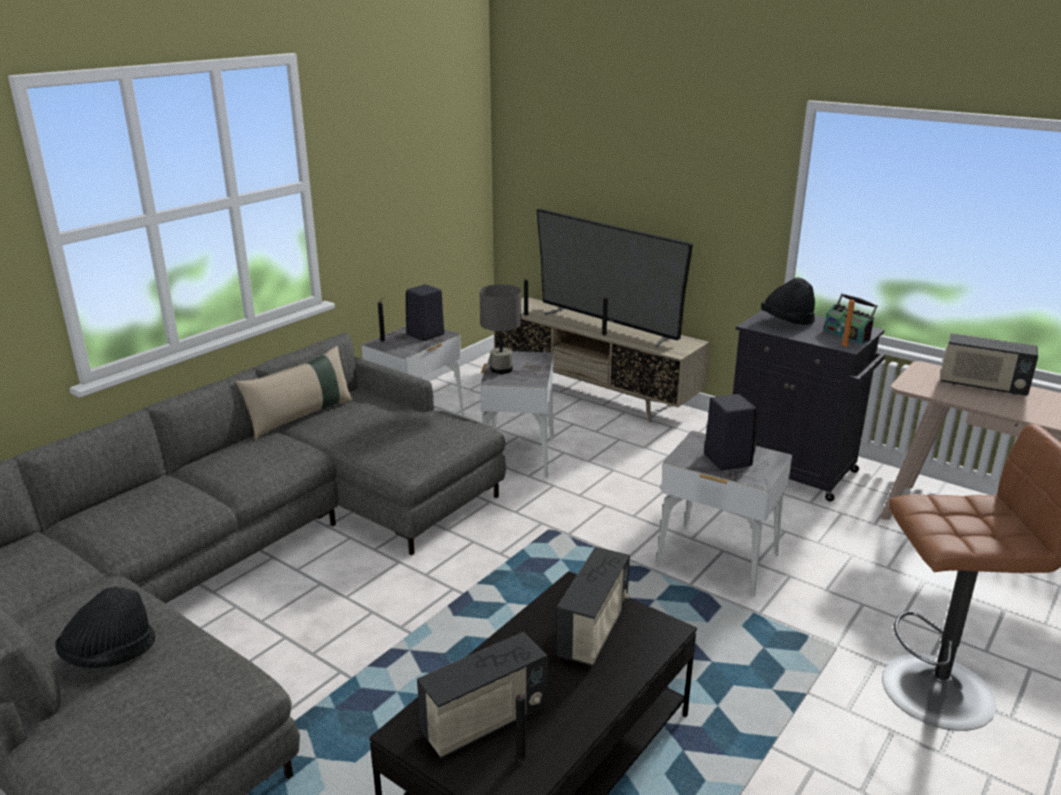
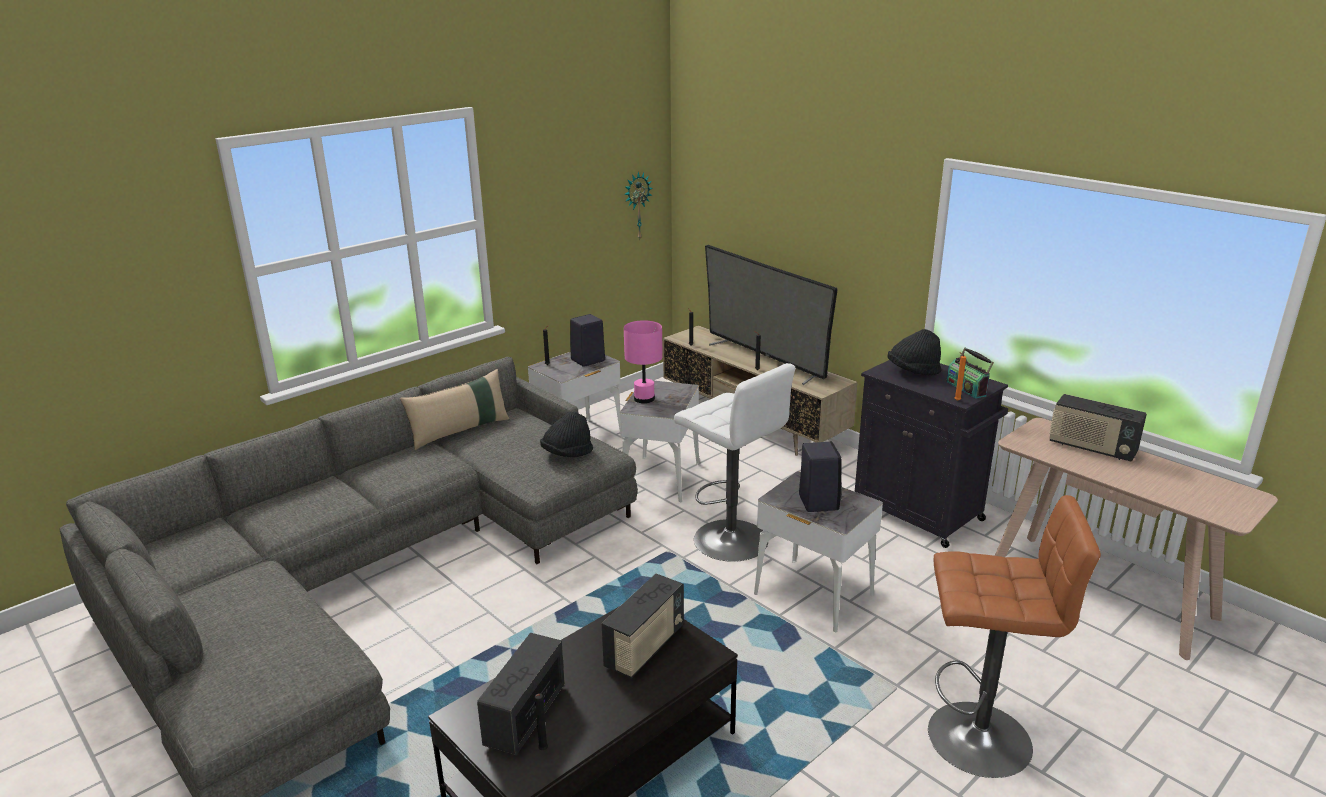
camera: 10 degrees right, 0 degrees up
(110, 654) = (247, 625): black hat -> black hat (567, 454)
(460, 170) = (637, 206): none -> wall clock
(485, 723) = (524, 715): radio -> radio turned 135 degrees clockwise
(501, 369) = (644, 399): grey table lamp -> pink table lamp
(613, 513) = (731, 541): none -> white stool

